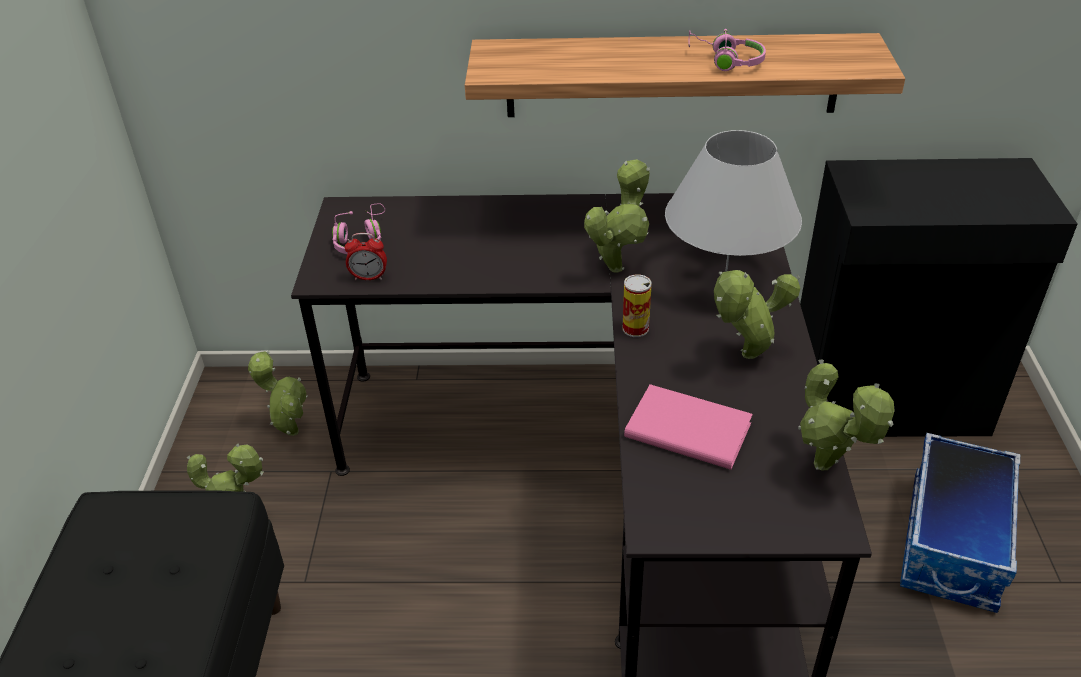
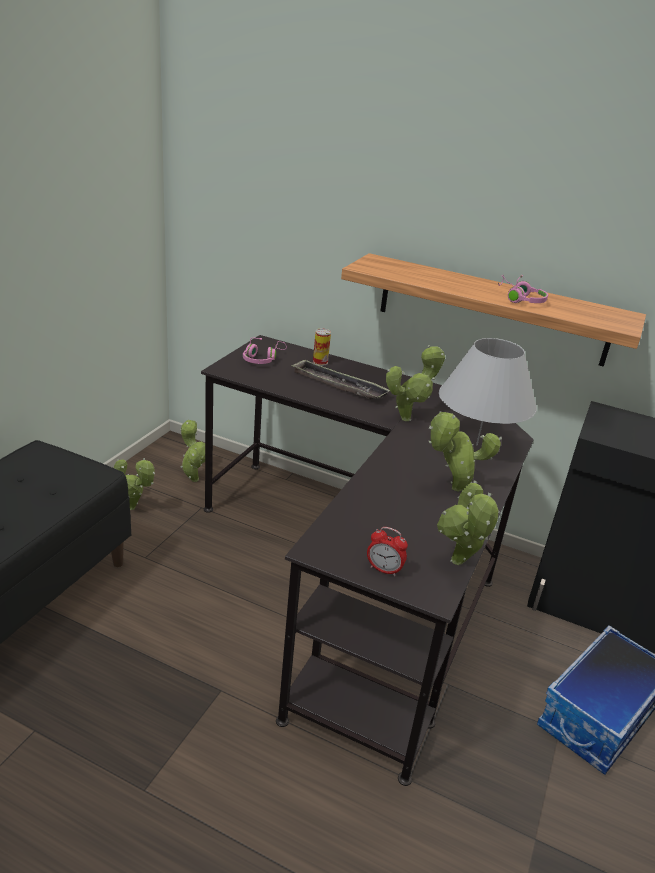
camera: 20 degrees right, 10 degrees down
(369, 277) = (251, 376): alarm clock -> alarm clock (384, 570)
(494, 246) = (338, 385): none -> tray
(635, 328) = (391, 451): can -> can (320, 362)
(687, 428) = (381, 510): pink book -> none

